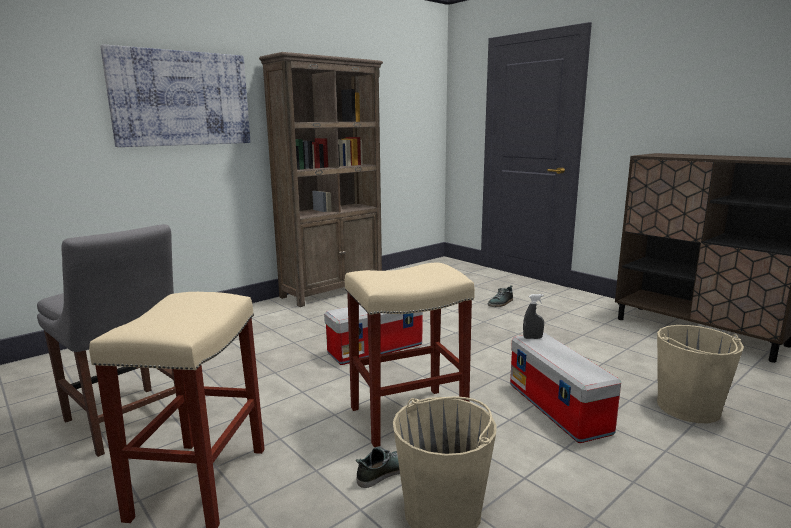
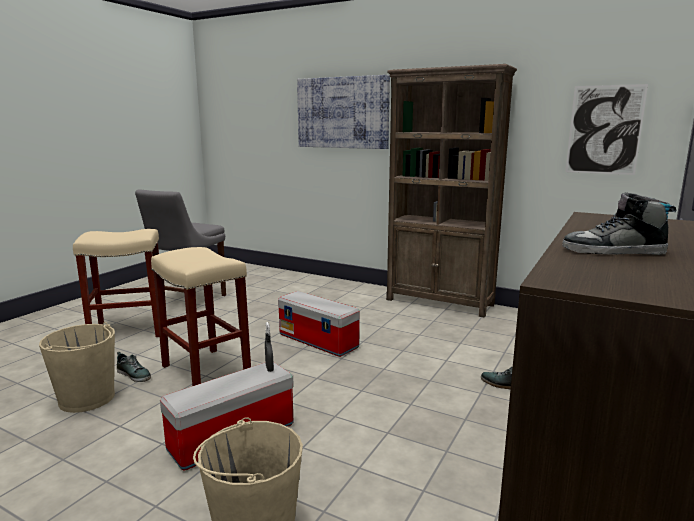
camera: 70 degrees right, 0 degrees up
(410, 118) = (604, 130): none -> picture
(742, 158) = (613, 251): none -> shoe

